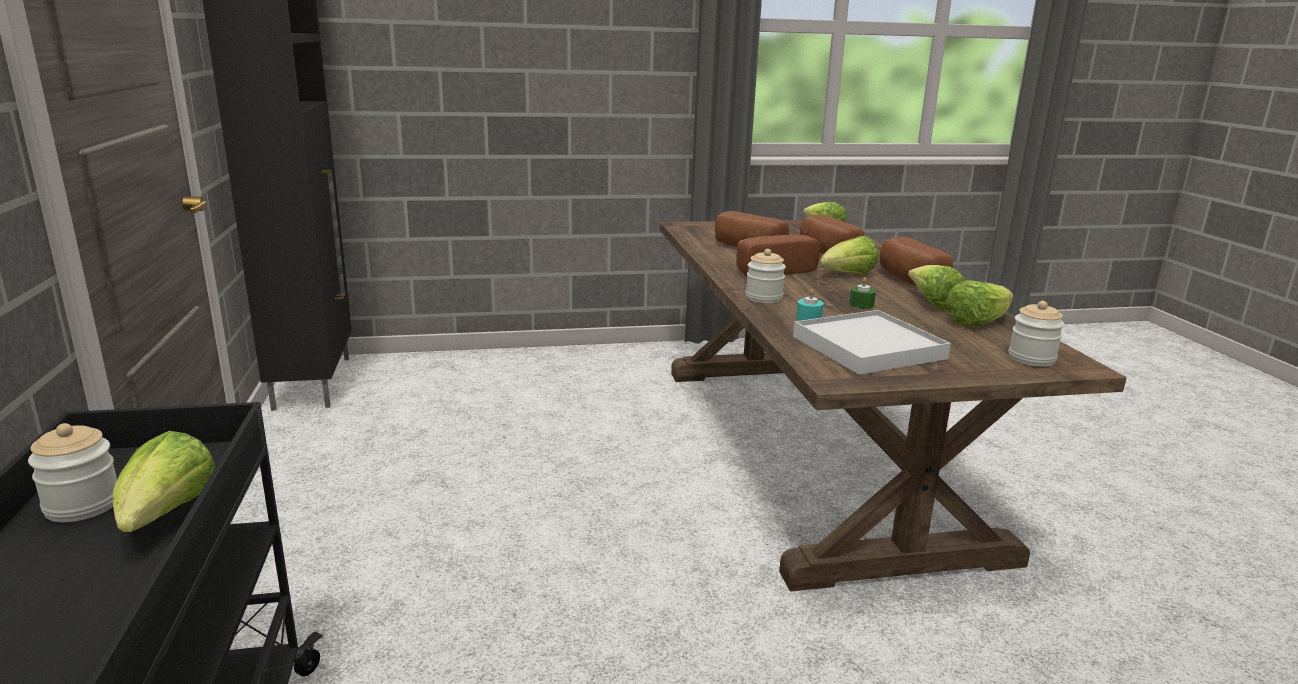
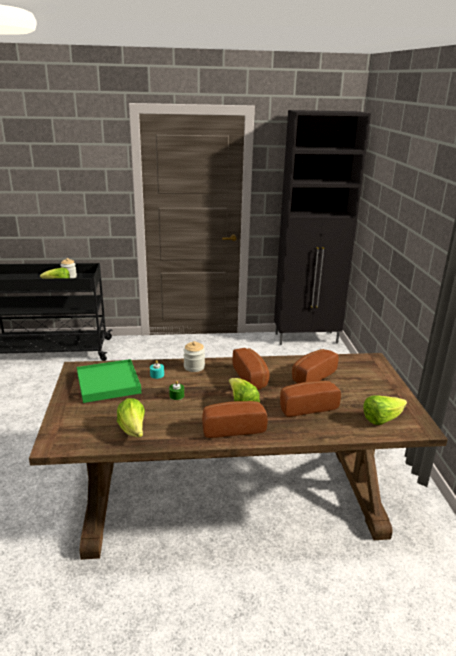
camera: 95 degrees right, 5 degrees up
(867, 347) = (108, 383): white tray -> green tray
(932, 304) = (173, 423): lettuce -> none
(1031, 359) = (69, 431): jar -> none

